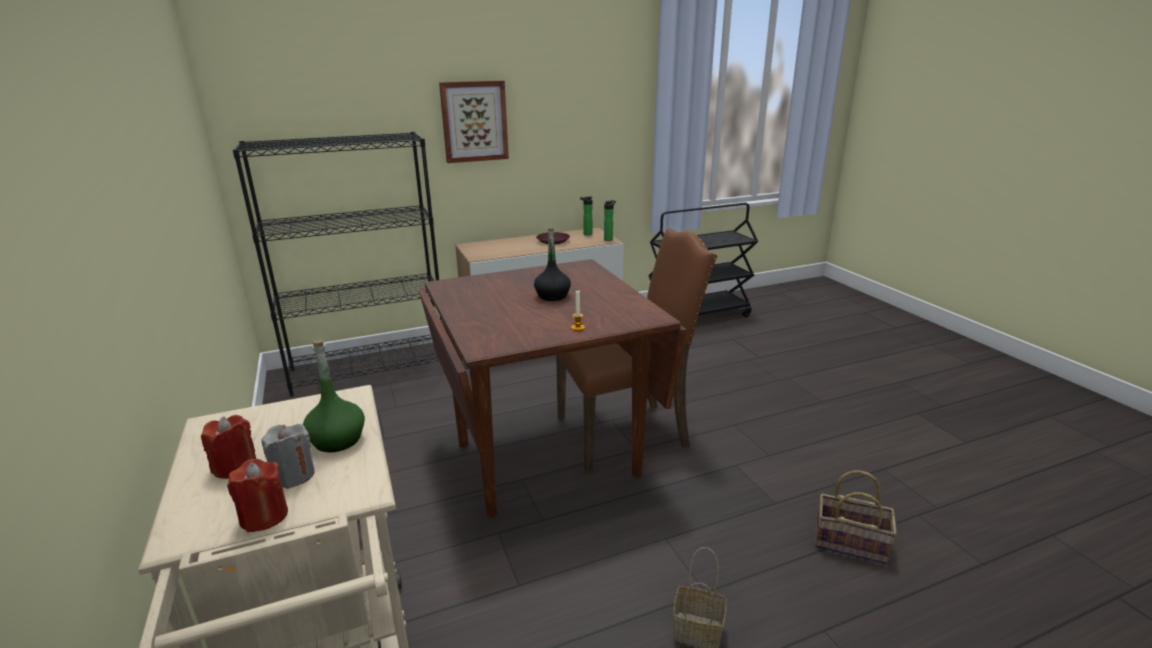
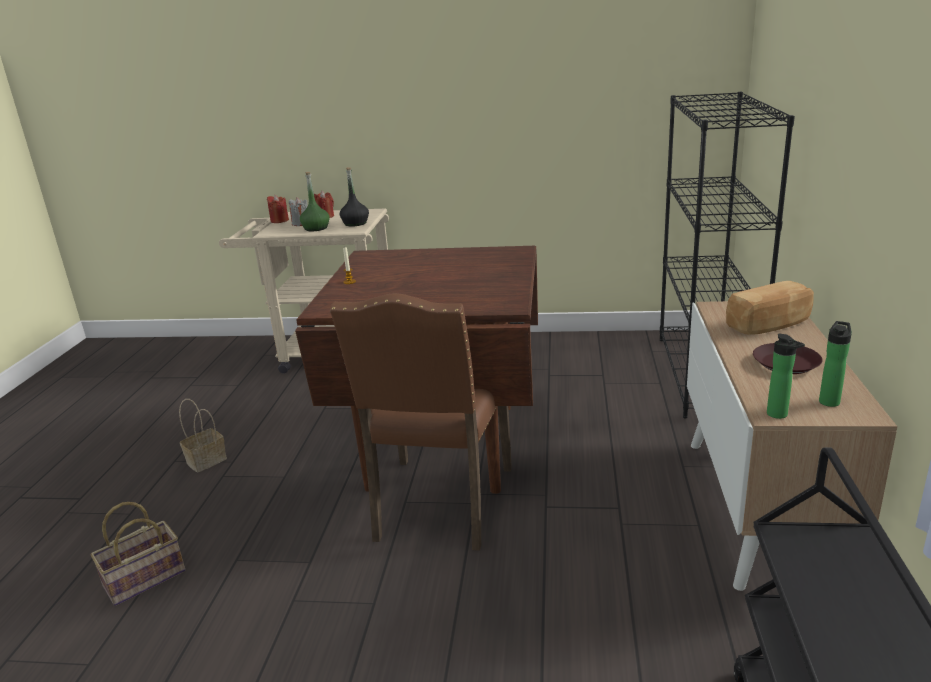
camera: 120 degrees right, 0 degrees up
(474, 121) = (841, 119): picture -> none
(502, 246) = (769, 325): none -> bread
(552, 296) = (430, 282): black bottle -> black bottle (355, 223)

